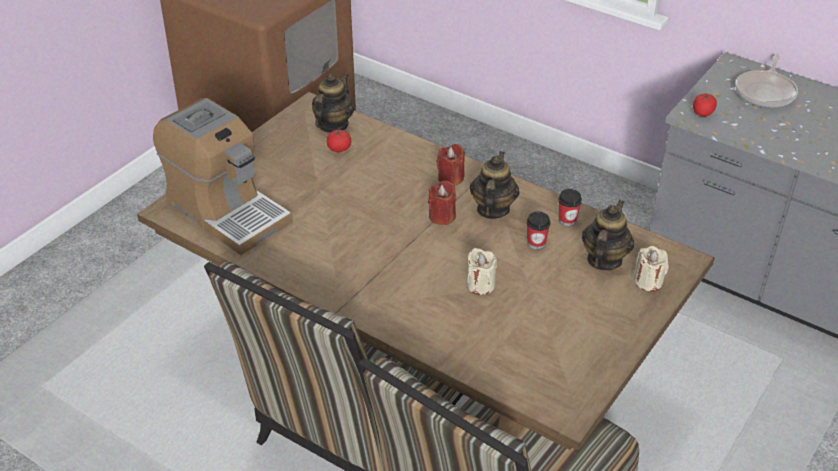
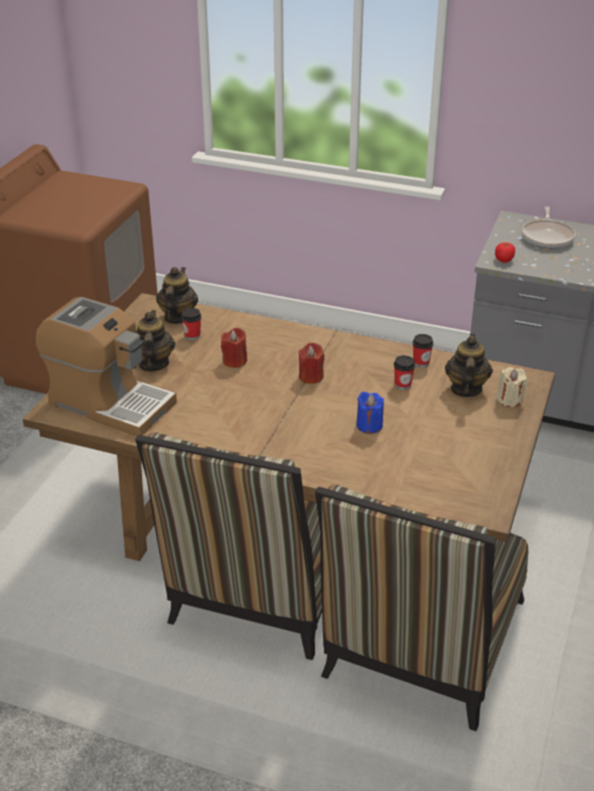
camera: 15 degrees left, 5 degrees down
(339, 149) = (192, 336): tomato -> cup
(450, 178) = (304, 345): red candle -> red candle (235, 361)
(480, 285) = (369, 425): beige candle -> blue candle
(492, 209) = (353, 364): teapot -> teapot (153, 364)

